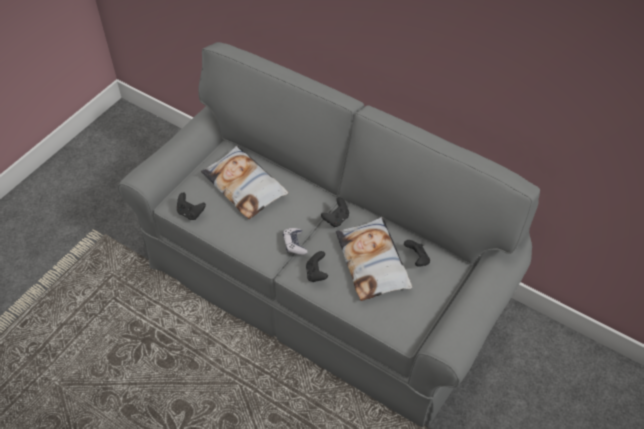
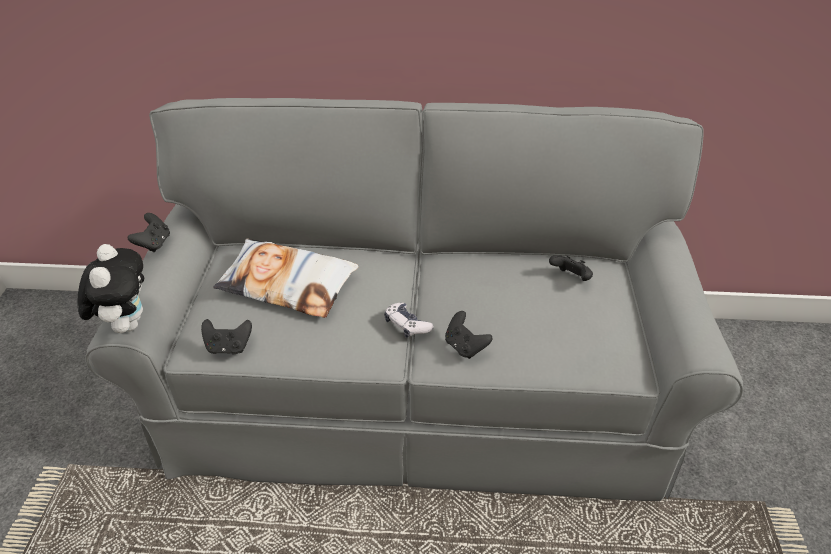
camera: 30 degrees left, 10 degrees down
(142, 176) = (126, 323): none -> plush toy
(336, 219) = (437, 275): black game controller -> black game controller (154, 244)
(373, 263) = (524, 303): pillow -> none

